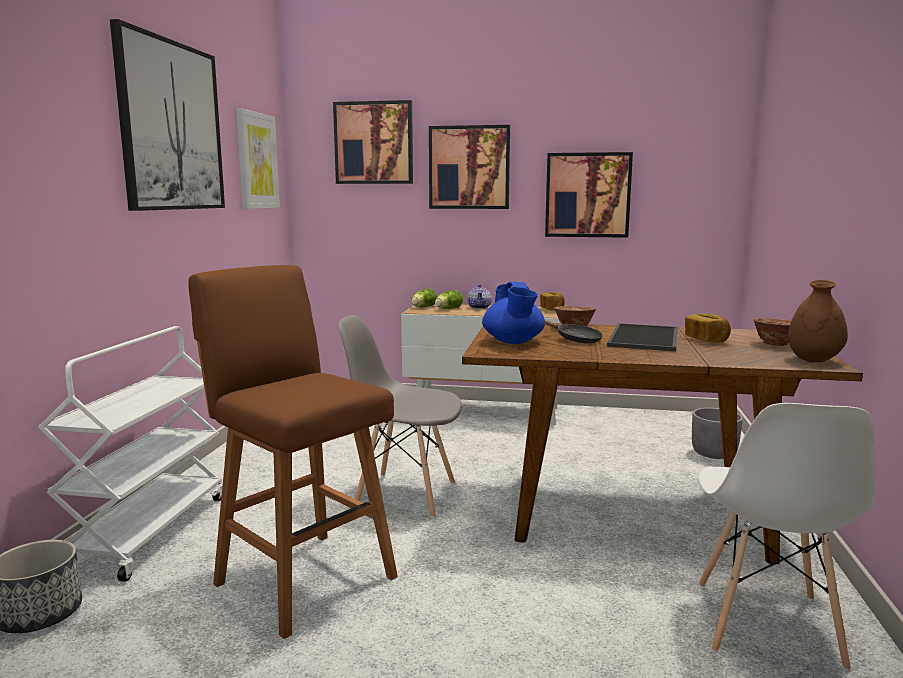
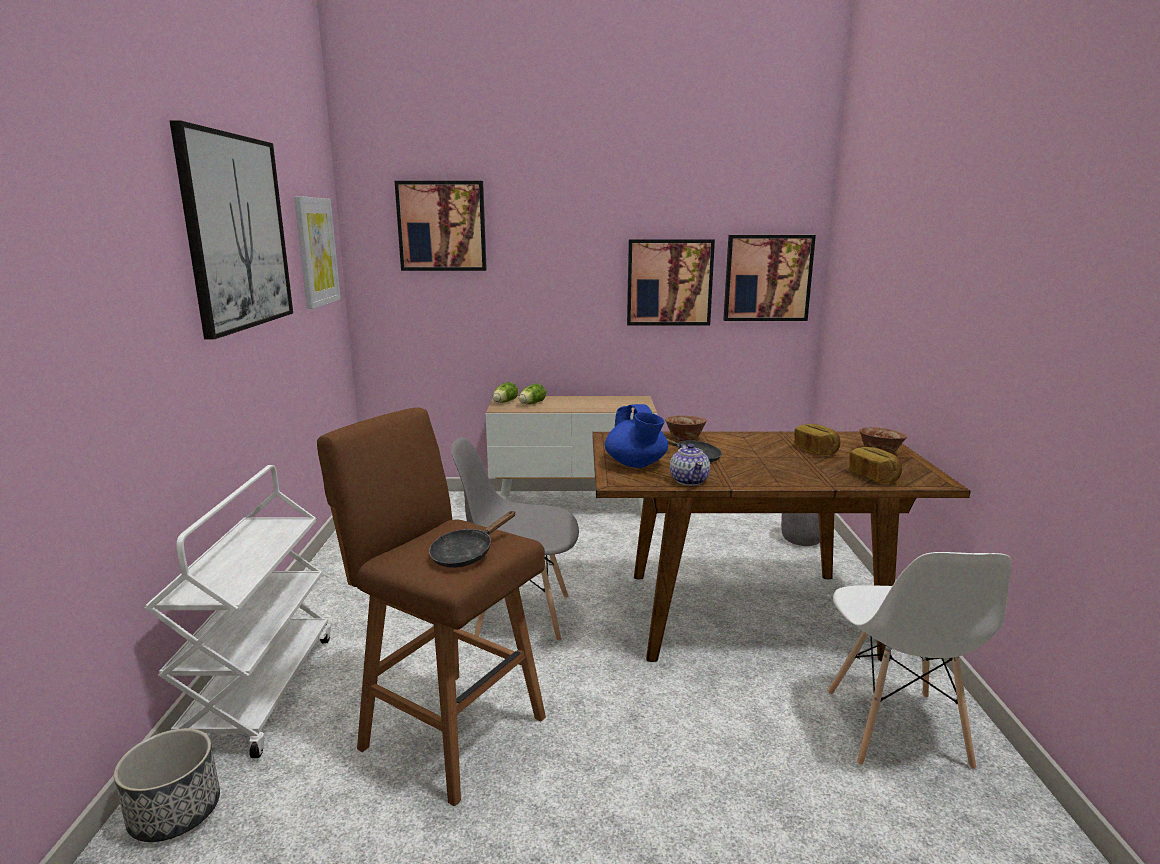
camera: 10 degrees left, 5 degrees up
(312, 391) = (466, 554): none -> black frying pan
(469, 167) = (547, 253): picture -> picture (767, 278)
(479, 307) = (563, 400): teapot -> teapot (689, 480)
(552, 309) = (637, 400): bread -> bread (874, 477)
(646, 338) = (759, 451): tray -> none
(813, 360) = (922, 475): brown vase -> none

